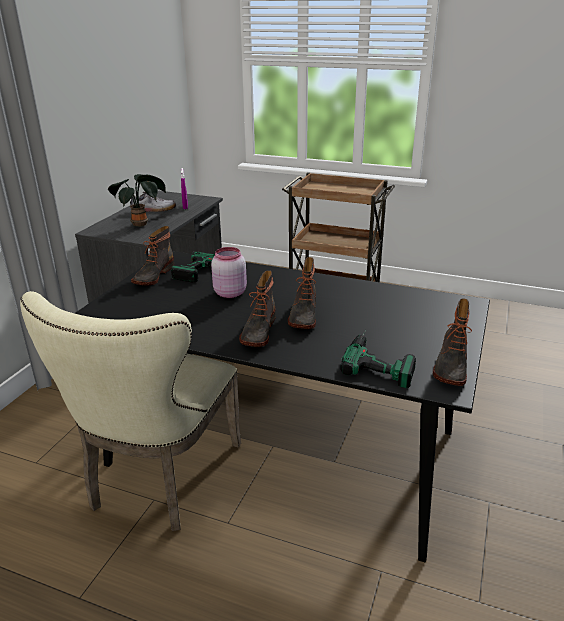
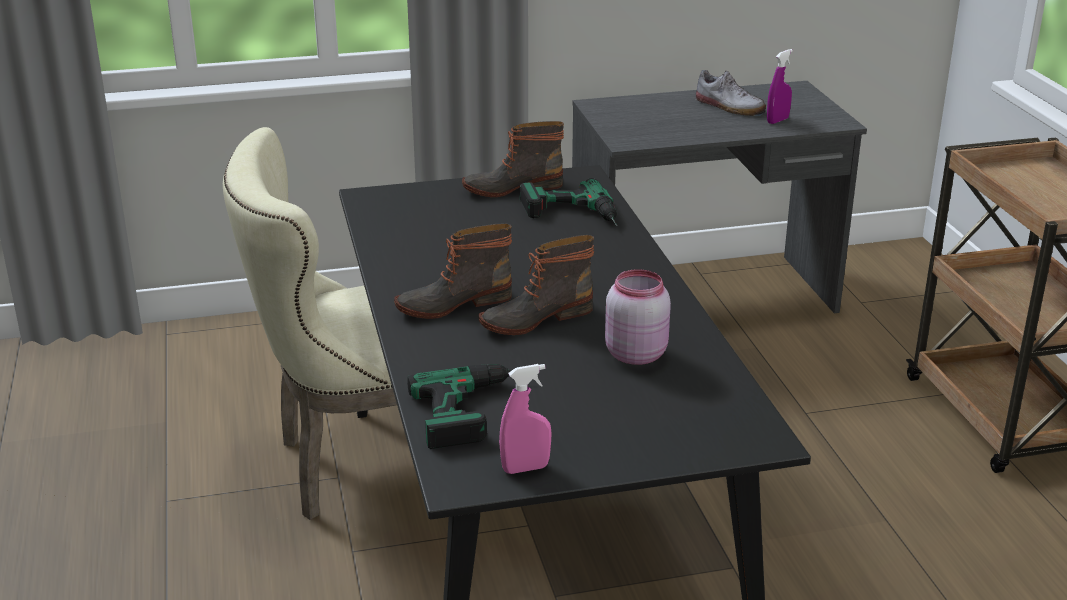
camera: 55 degrees right, 0 degrees up
(141, 224) = (667, 120): potted plant -> none
(229, 293) = (532, 249): pink jar -> pink jar (635, 353)
(450, 366) = (525, 468): boot -> pink spray bottle

